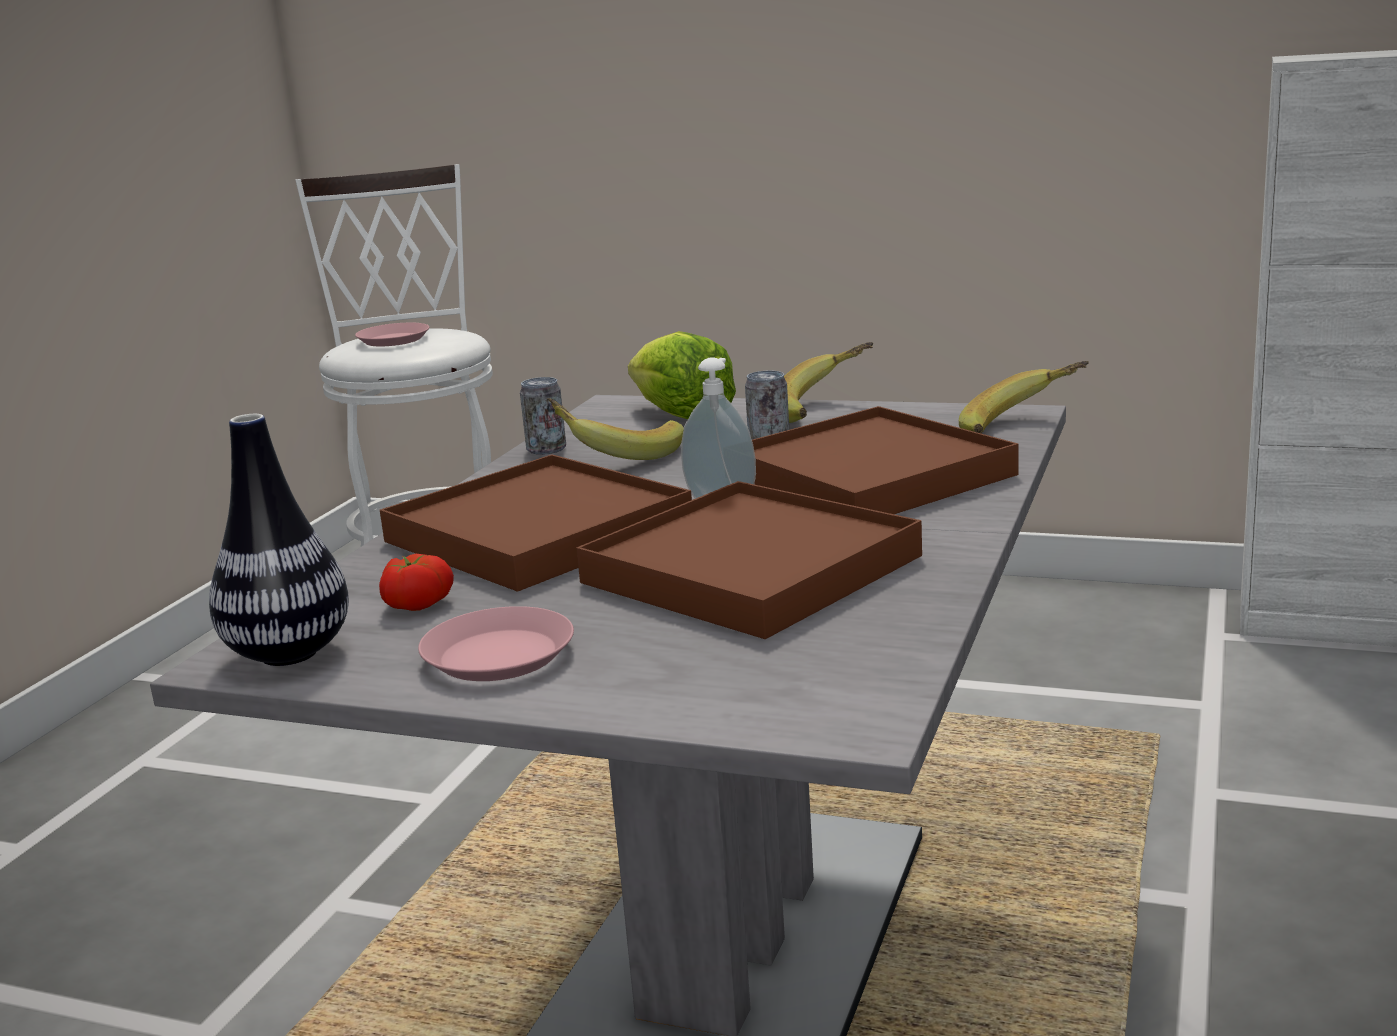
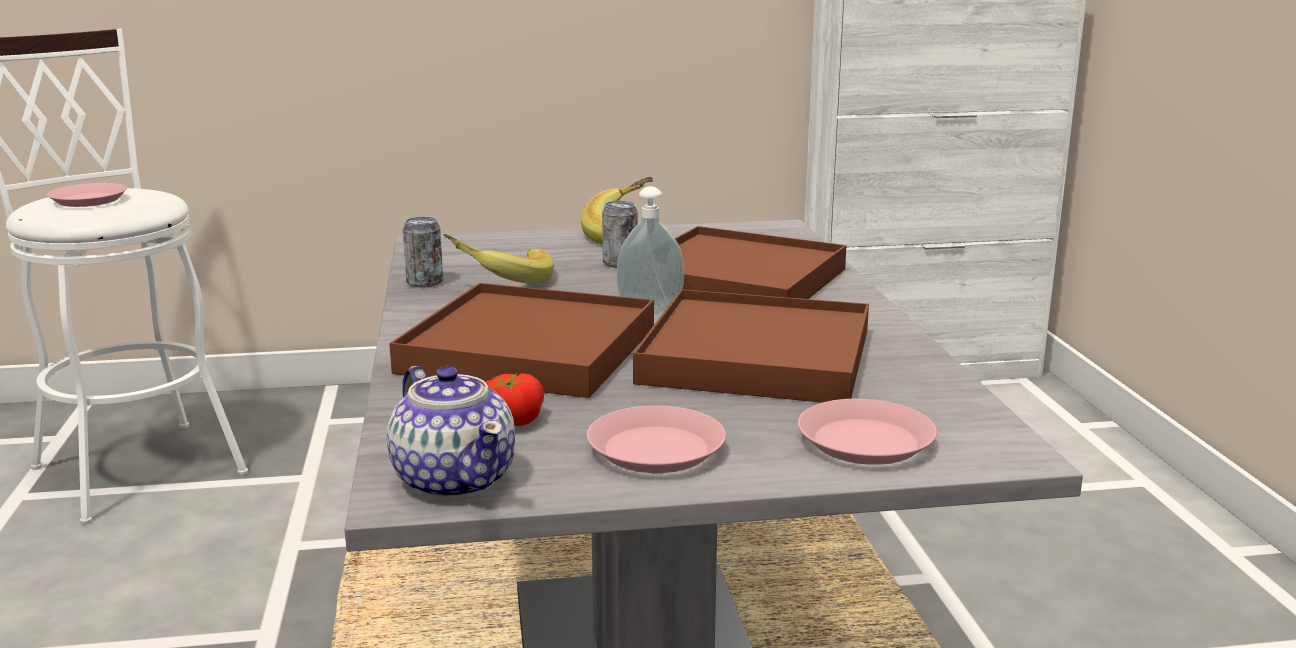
camera: 30 degrees left, 0 degrees up
(289, 654) = (455, 479): vase -> teapot
(681, 416) = (507, 247): lettuce -> none
(717, 683) = (865, 442): none -> pink plate
(1022, 429) = (798, 238): banana -> none

